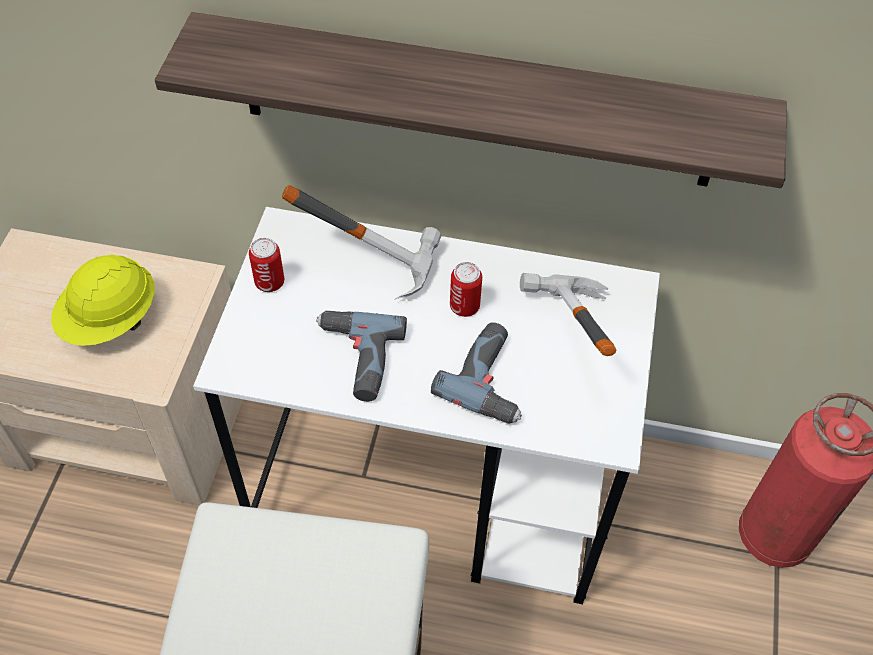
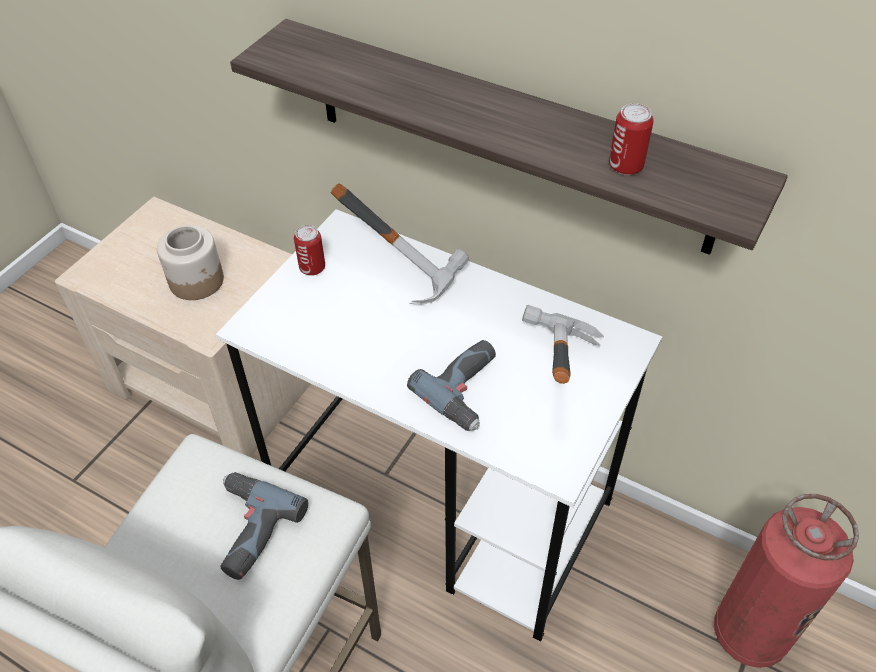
camera: 20 degrees right, 5 degrees down
(111, 320) = (197, 281): yellow hard hat -> jar
(355, 359) = (356, 345): power drill -> power drill (245, 529)
(464, 306) = (469, 324): can -> can (625, 166)

